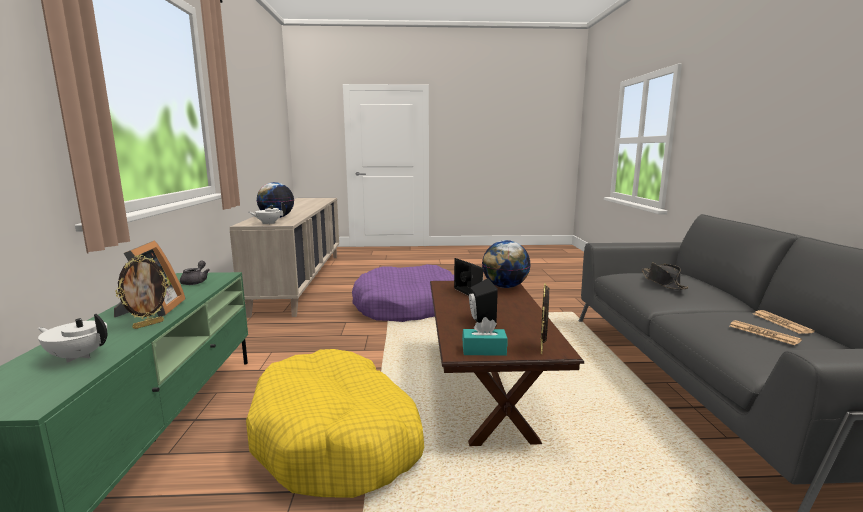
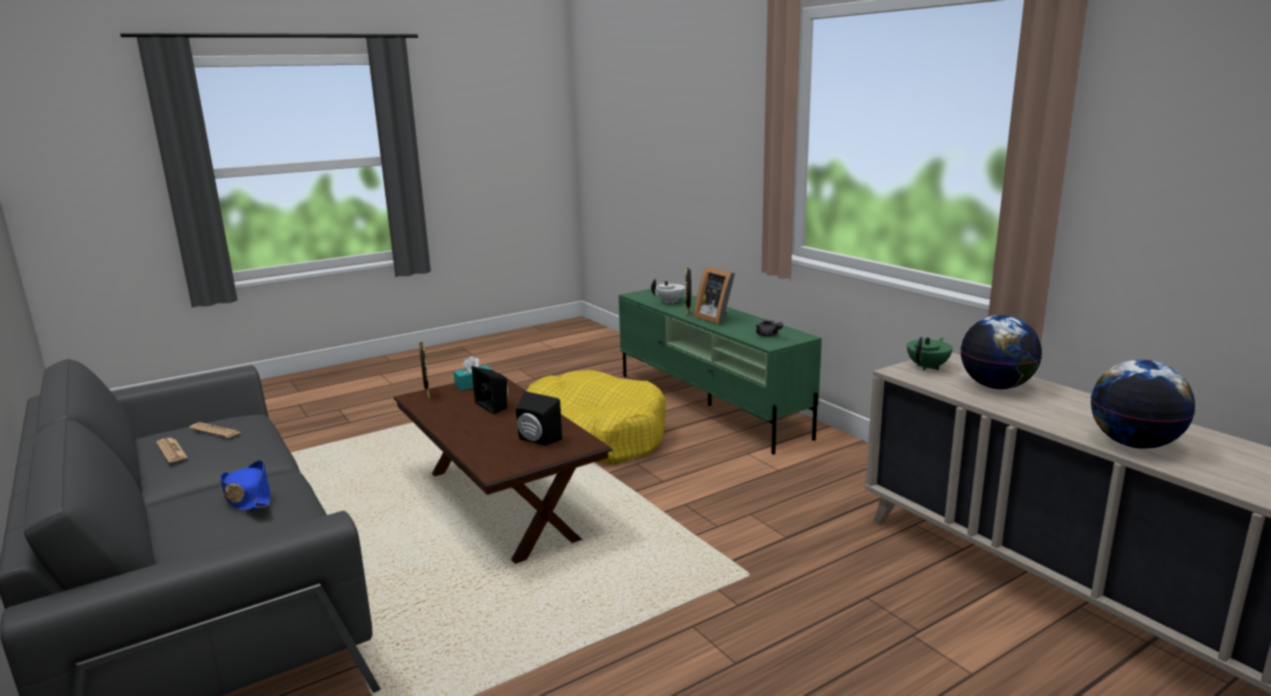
camera: 150 degrees right, 5 degrees up
(268, 223) = (928, 367): white teapot -> green teapot
(406, 307) = (753, 610): purple dog bed -> none
(504, 287) = (496, 460): globe -> globe (1134, 444)
(663, 282) = (248, 497): black hat -> blue hat

